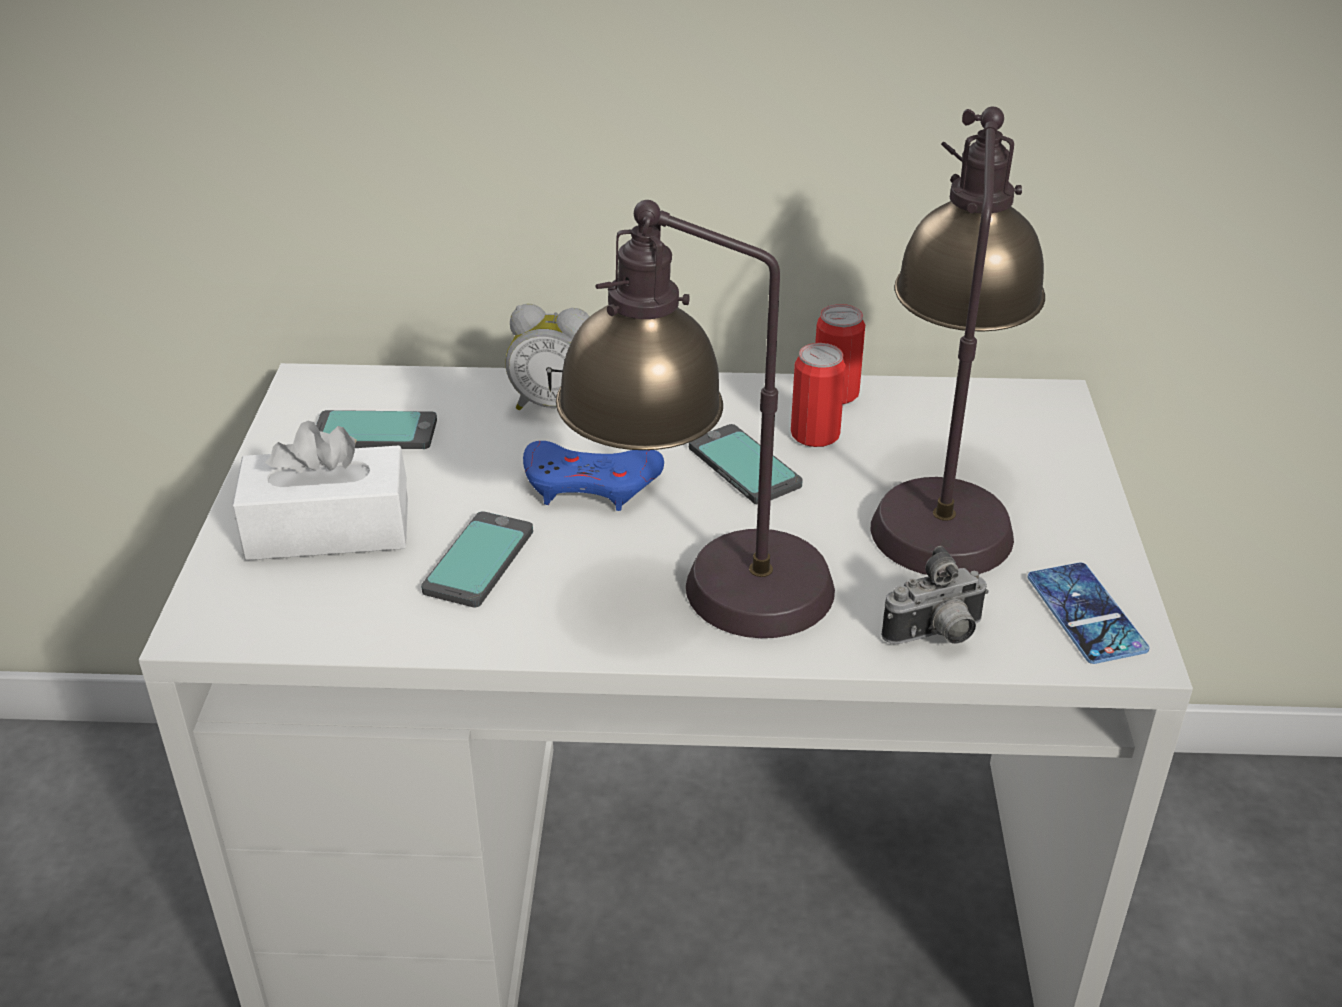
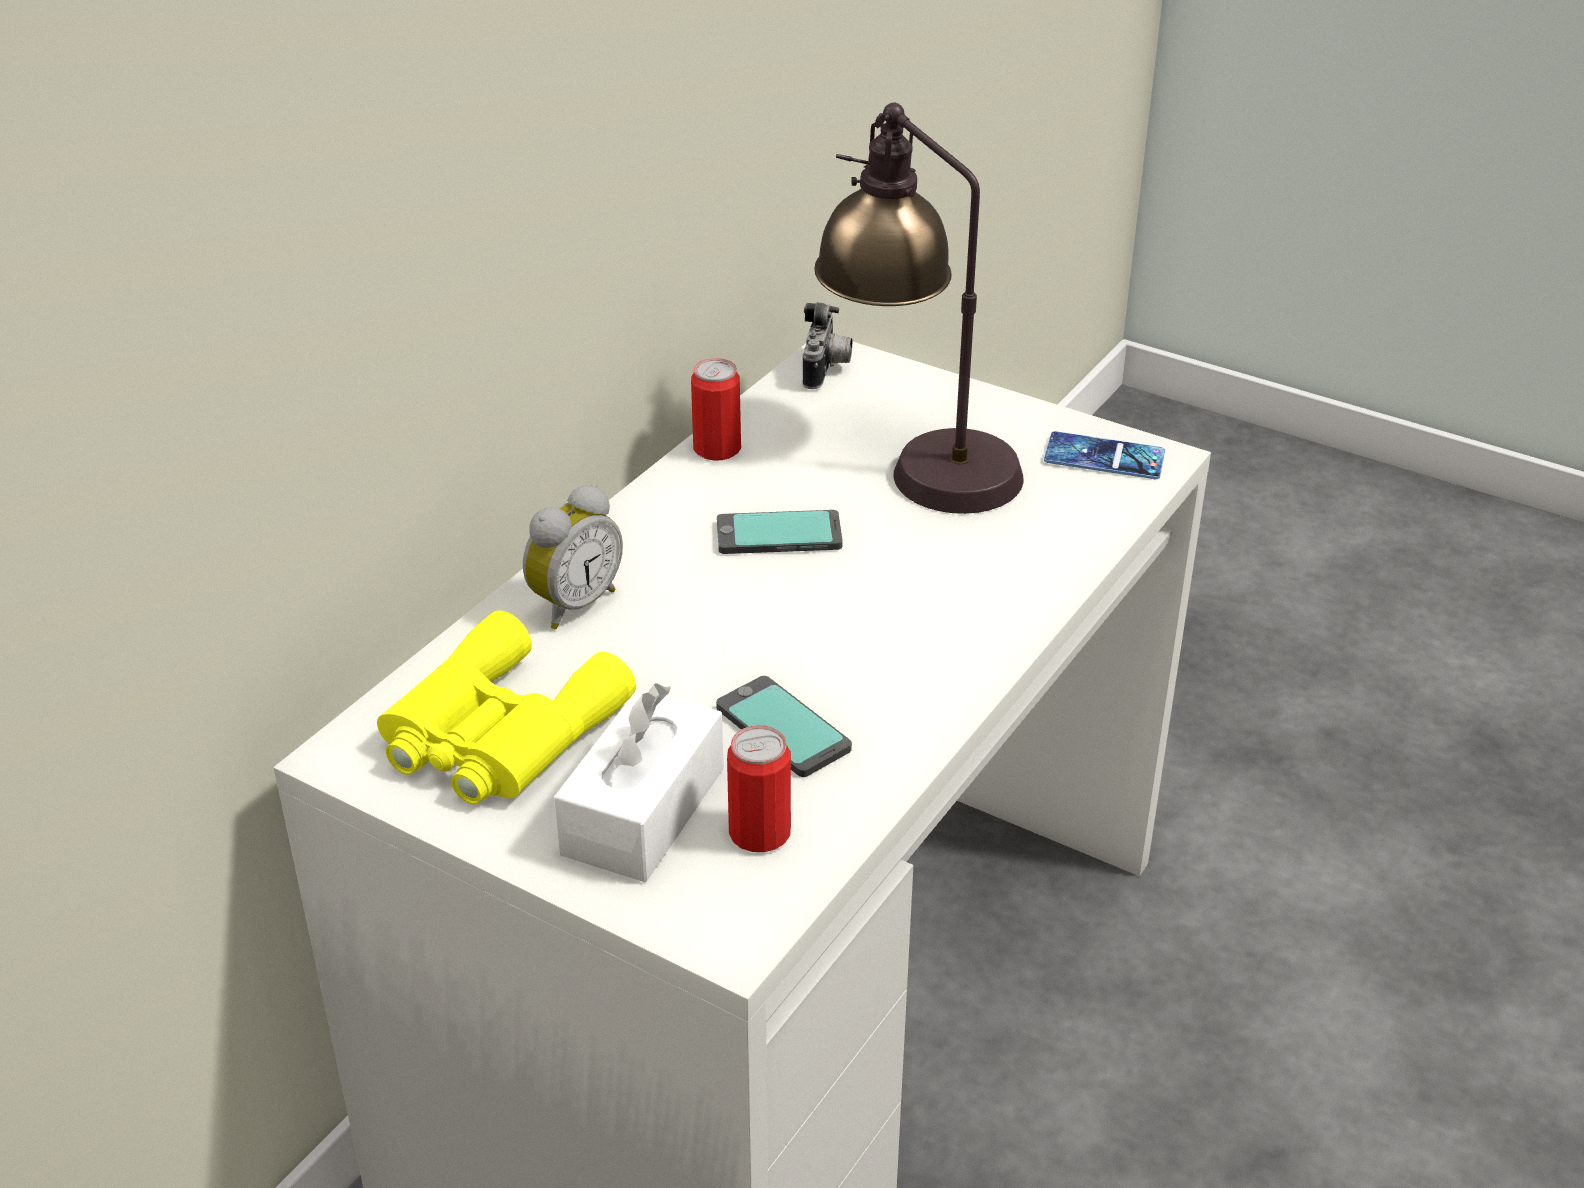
camera: 60 degrees left, 0 degrees up
(375, 432) = (497, 733): phone -> yellow binoculars
(590, 484) = (724, 626): blue game controller -> none
(700, 590) = (930, 619): table lamp -> none
(815, 434) = (768, 482): can -> can (760, 833)
(936, 636) = (1078, 530): camera -> camera (826, 371)

